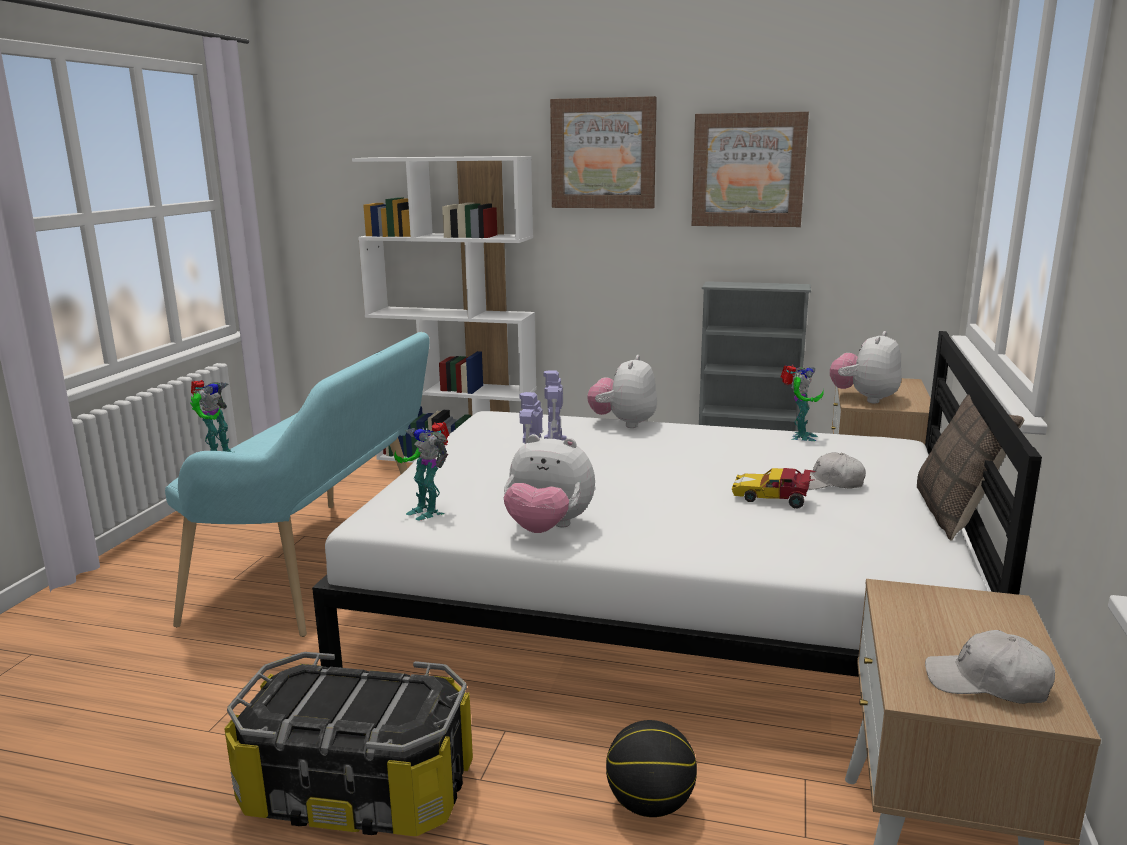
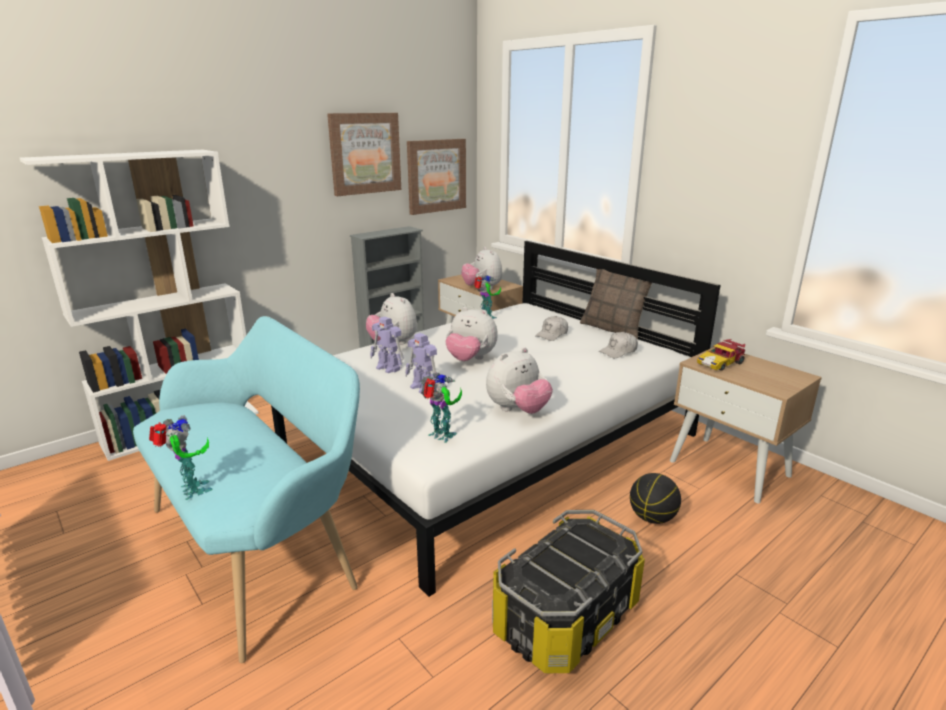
camera: 55 degrees left, 5 degrees up
(427, 511) = (442, 436): toy robot -> toy robot turned 135 degrees counterclockwise
(603, 153) = (263, 145): picture -> picture (436, 176)
(648, 466) = (470, 359): none -> plush toy
(773, 498) = (556, 350): toy car -> toy car (720, 363)
(987, 683) = (778, 377): white cap -> white cap (618, 351)

